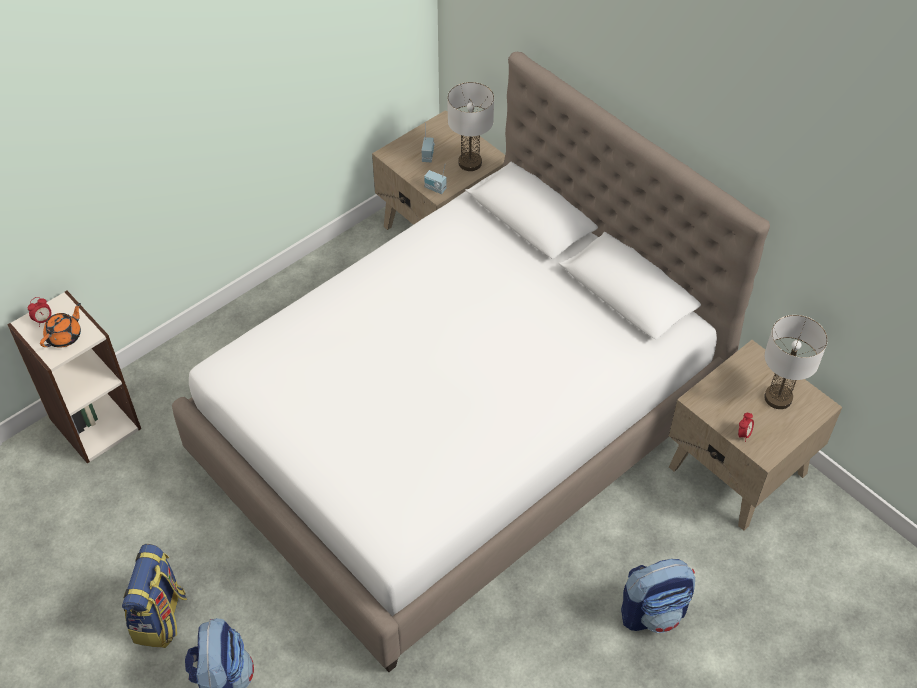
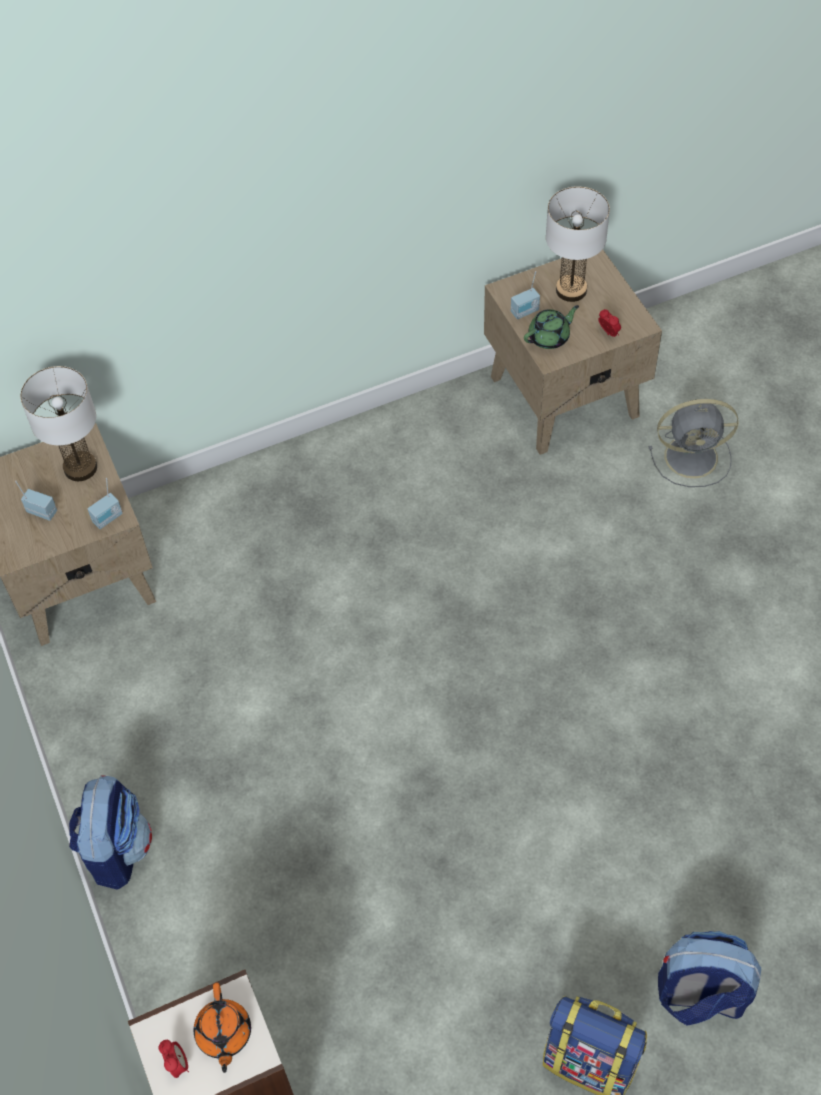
camera: 70 degrees left, 5 degrees up
(65, 336) = (223, 1034): orange teapot -> orange teapot turned 150 degrees counterclockwise
(460, 428) = (415, 642): white bed -> none
(653, 612) = (714, 526): backpack -> backpack (116, 849)
(718, 394) = (549, 337): none -> green teapot
(720, 581) = (693, 457): none -> grey fan
(737, 372) = (525, 312): none -> radio

